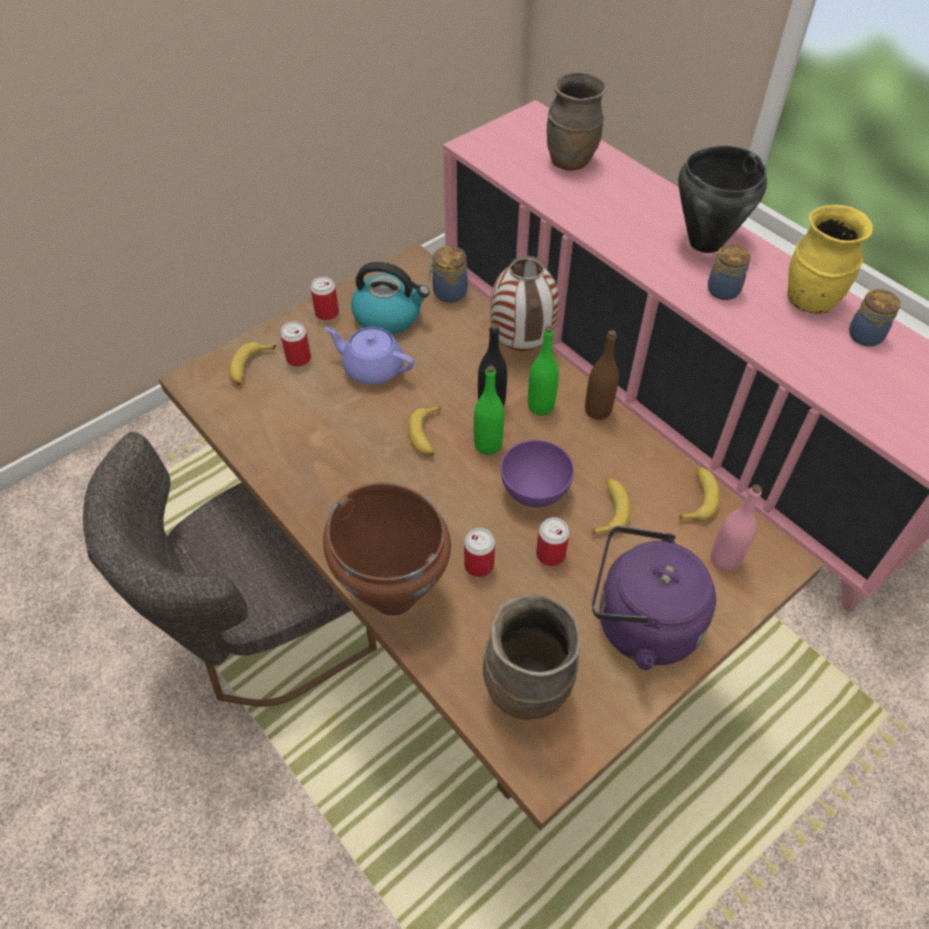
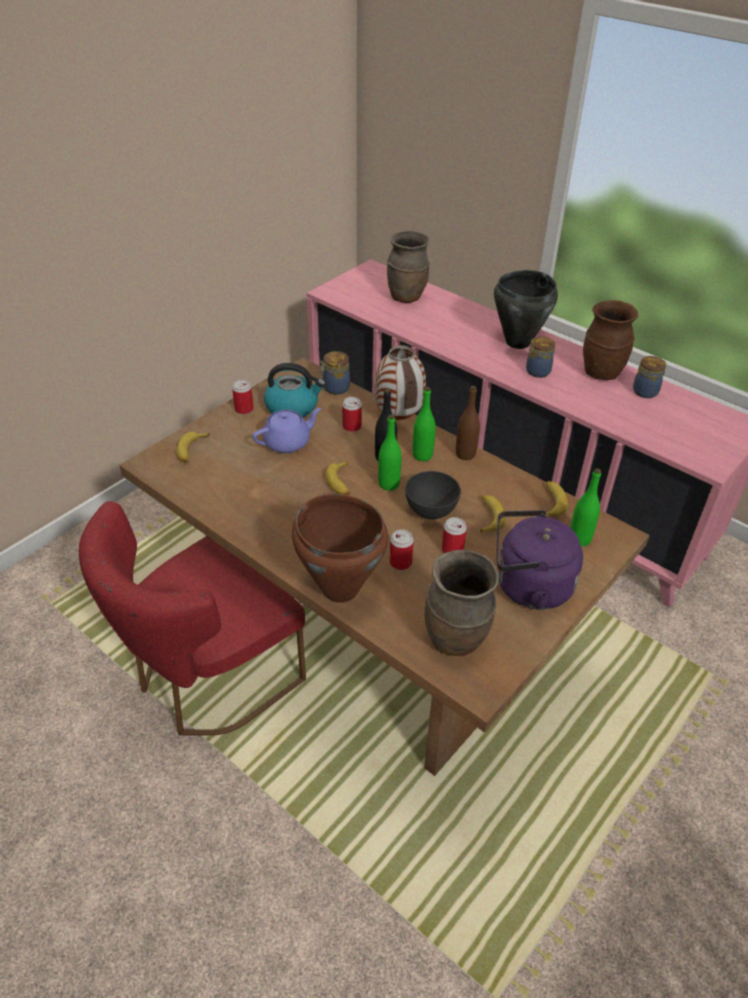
camera: 10 degrees left, 10 degrees down
(263, 633) = (209, 679): grey chair -> red chair
(298, 358) = (229, 441): can -> can (352, 427)
(372, 368) = (288, 442): purple teapot -> purple teapot turned 135 degrees clockwise
(535, 491) = (431, 511): purple bowl -> grey bowl
(725, 559) = (579, 539): pink bottle -> green bottle
(809, 300) = (600, 373): yellow vase -> brown vase

